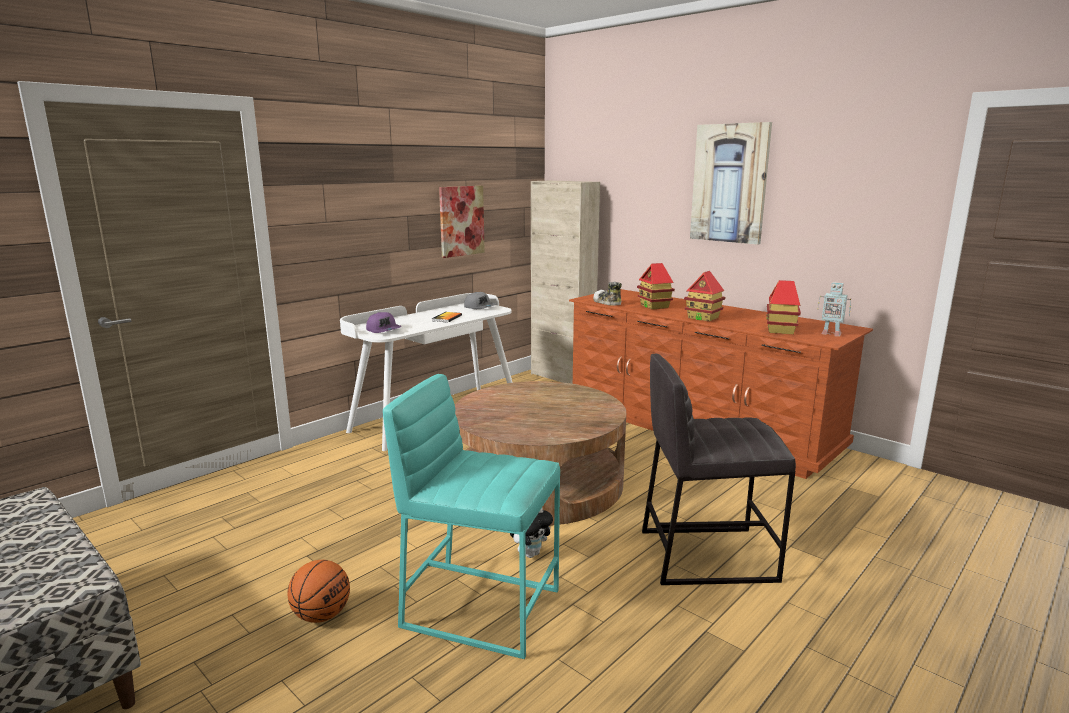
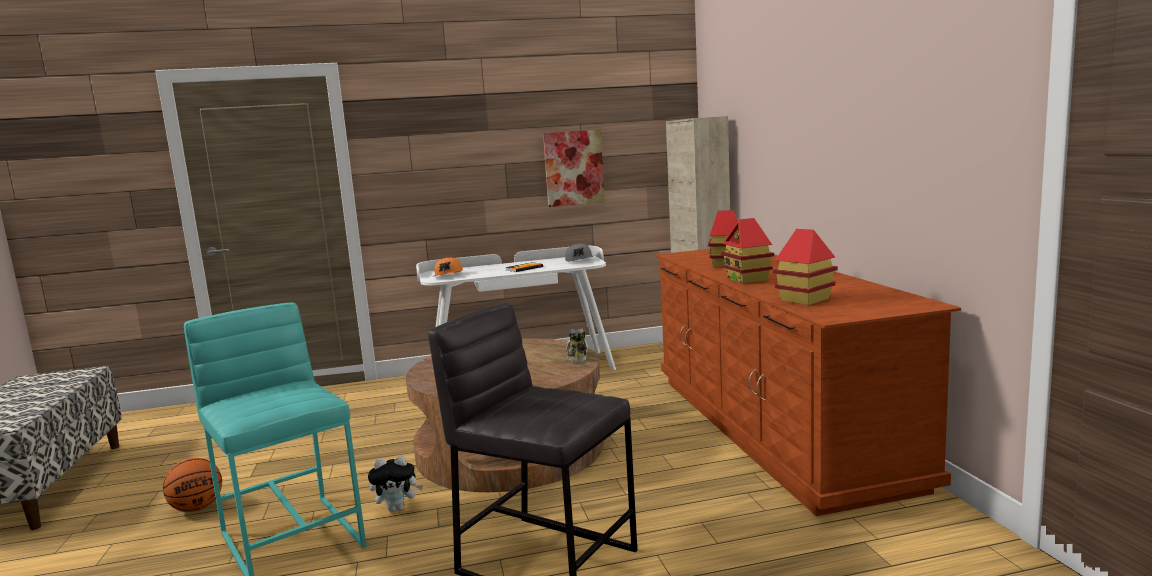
camera: 35 degrees right, 5 degrees down
(384, 330) = (448, 275): purple cap -> orange cap
(607, 302) = (684, 259): shoe -> shoe (576, 355)
(729, 183) = (825, 104): picture -> none
(830, 333) = (866, 308): toy robot -> none

